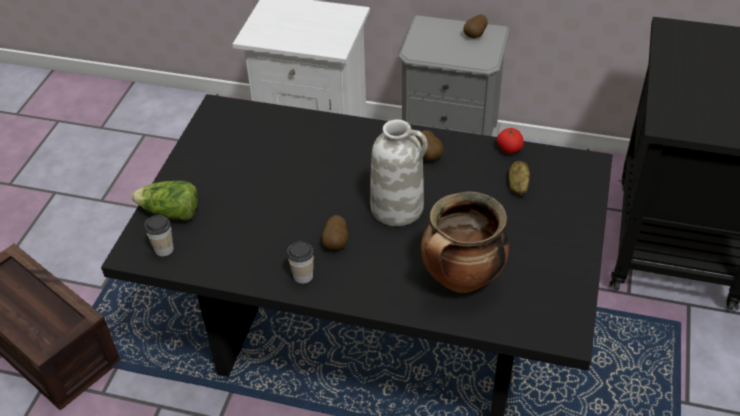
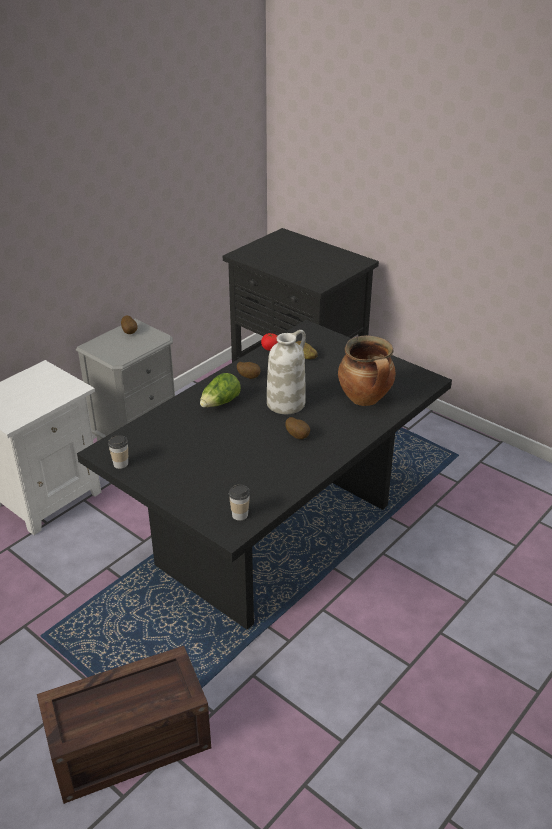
camera: 65 degrees left, 10 degrees down
(171, 213) = (203, 503): lettuce -> lettuce (220, 403)
(303, 276) = (317, 457): cup -> cup (120, 464)

